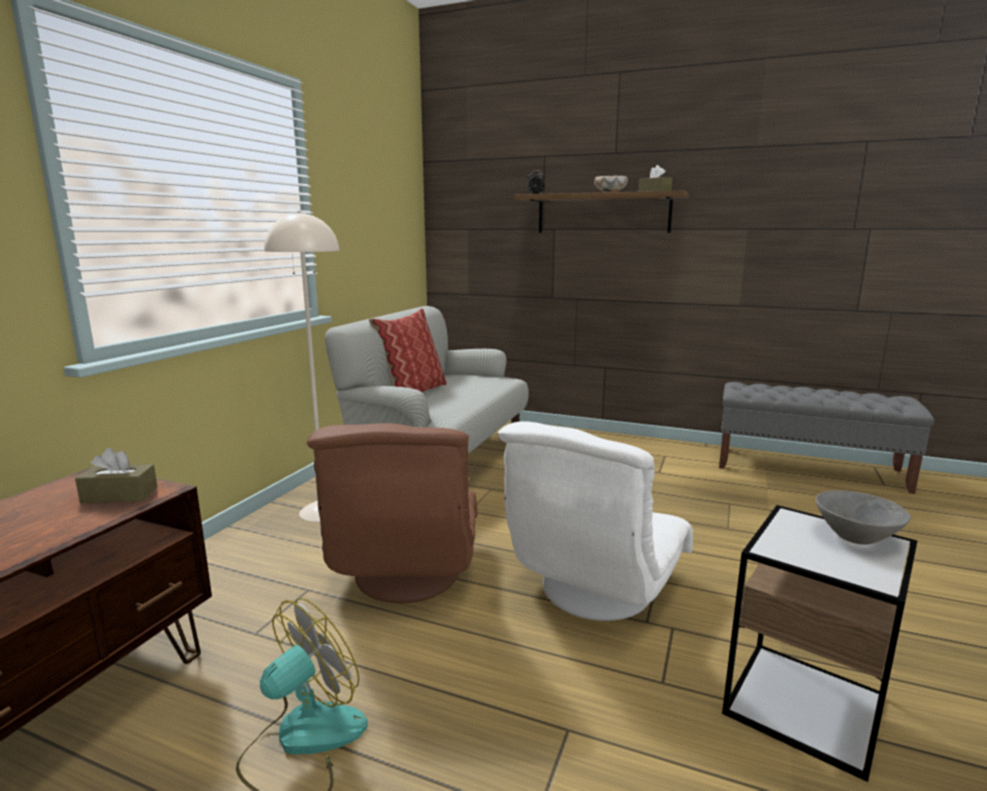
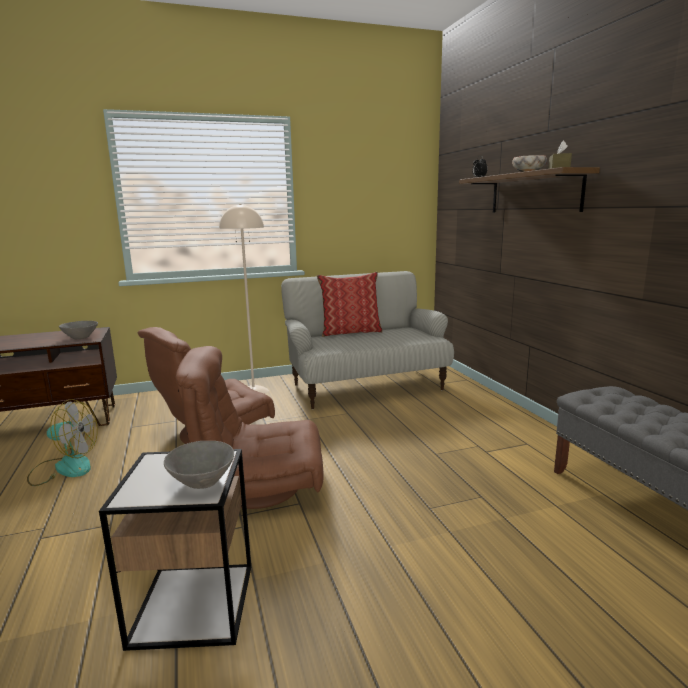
camera: 50 degrees right, 0 degrees up
(119, 495) = (81, 338): brown tissue box -> grey bowl
(593, 589) = (260, 485): white armchair -> brown armchair

